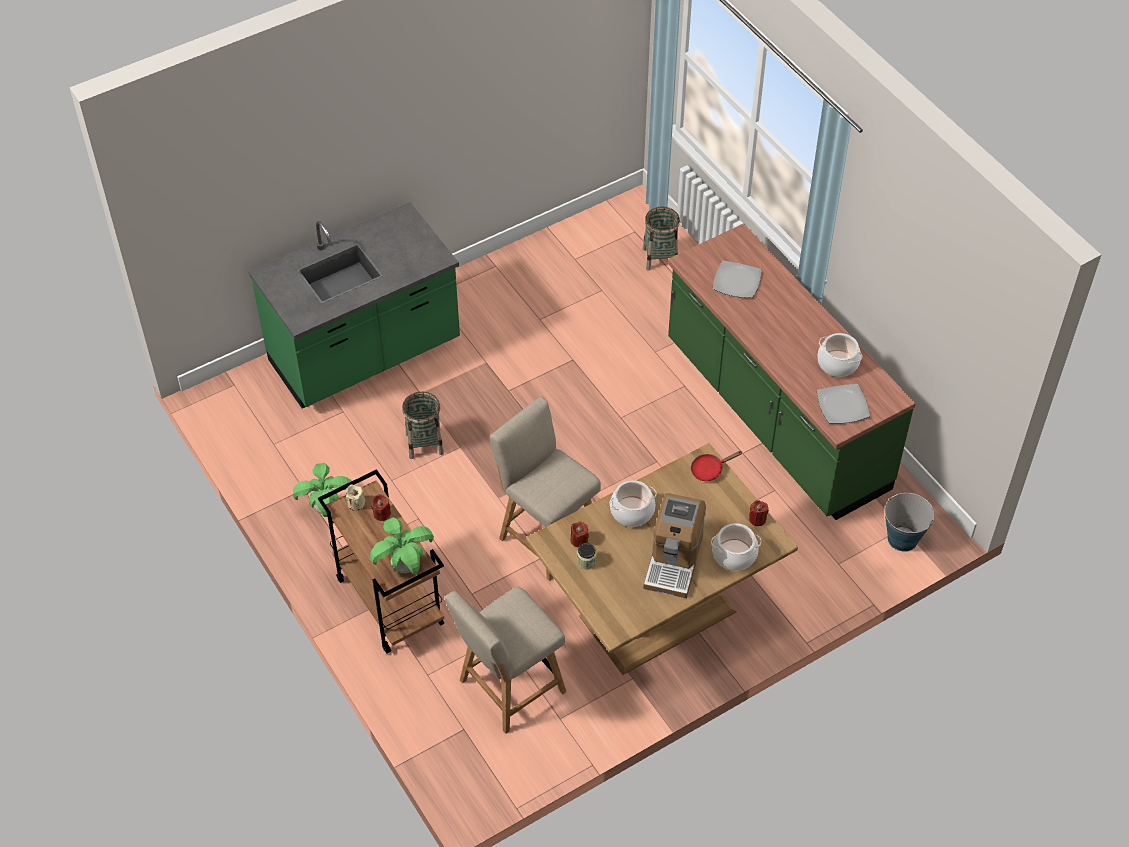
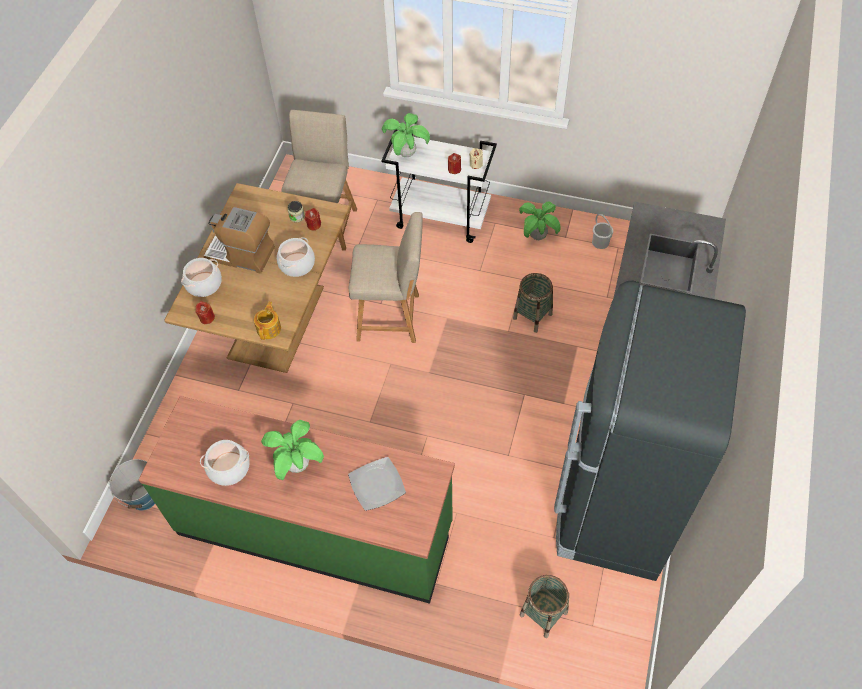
camera: 140 degrees right, 5 degrees up
(281, 460) = (600, 242): none -> white bucket
(388, 601) = (441, 217): brown cart -> white cart
(537, 276) = (614, 508): none -> black fridge
(673, 561) = (241, 254): coffee machine -> coffee machine turned 45 degrees counterclockwise
(709, 469) = (269, 328): red frying pan -> teapot
(782, 331) = (298, 464): none -> potted plant
(843, 406) = (197, 432): plate -> none

